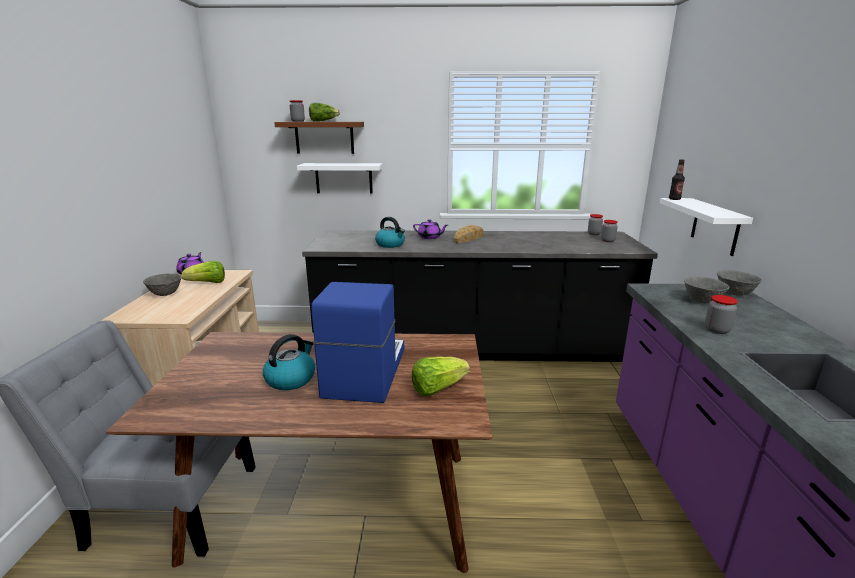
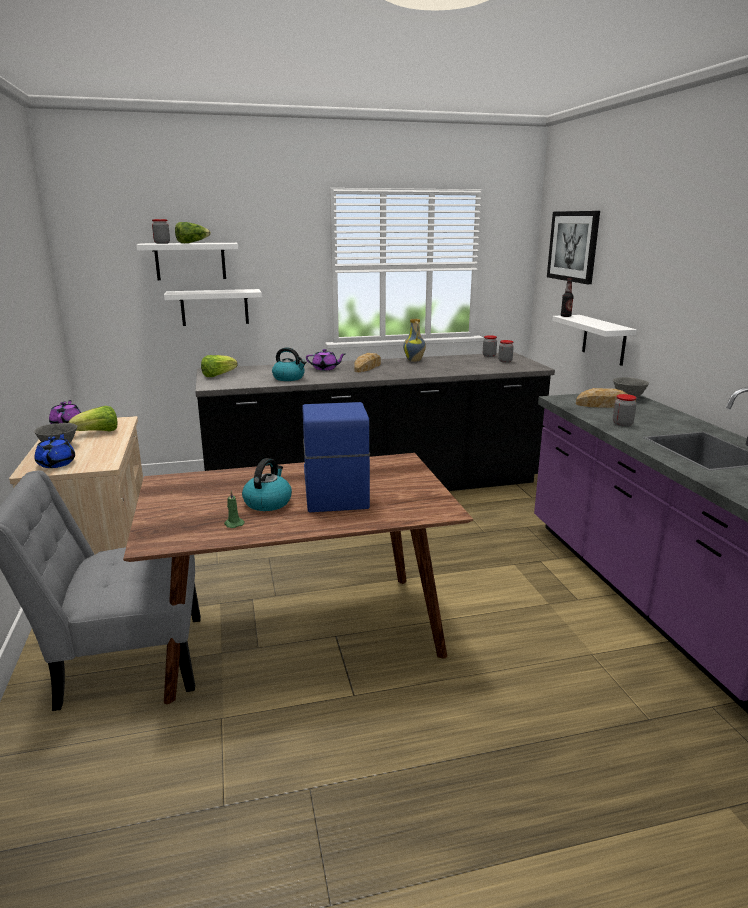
camera: 15 degrees left, 0 degrees up
(147, 311) = (57, 463): none -> blue teapot
(238, 402) = (233, 524): none -> green candle
(324, 137) = (190, 261): brown shelf -> white shelf
(437, 388) = (408, 494): lettuce -> lettuce (218, 375)
(517, 234) = (414, 360): none -> vase
(691, 126) = (573, 246): none -> picture
(702, 301) = (605, 405): grey bowl -> bread

